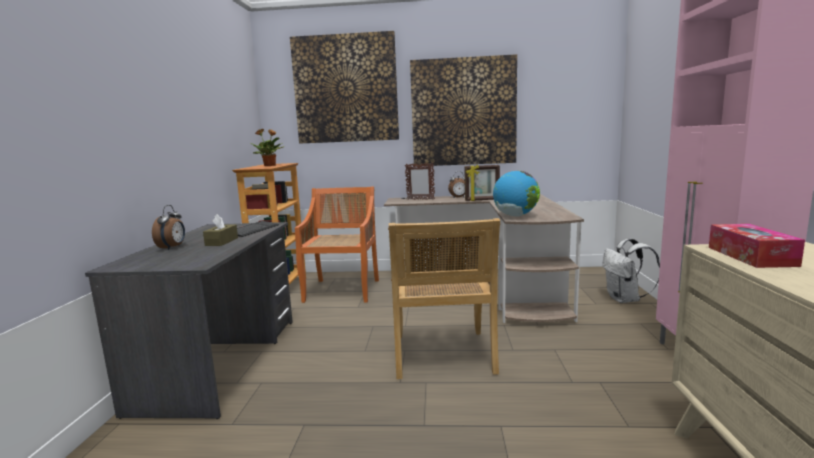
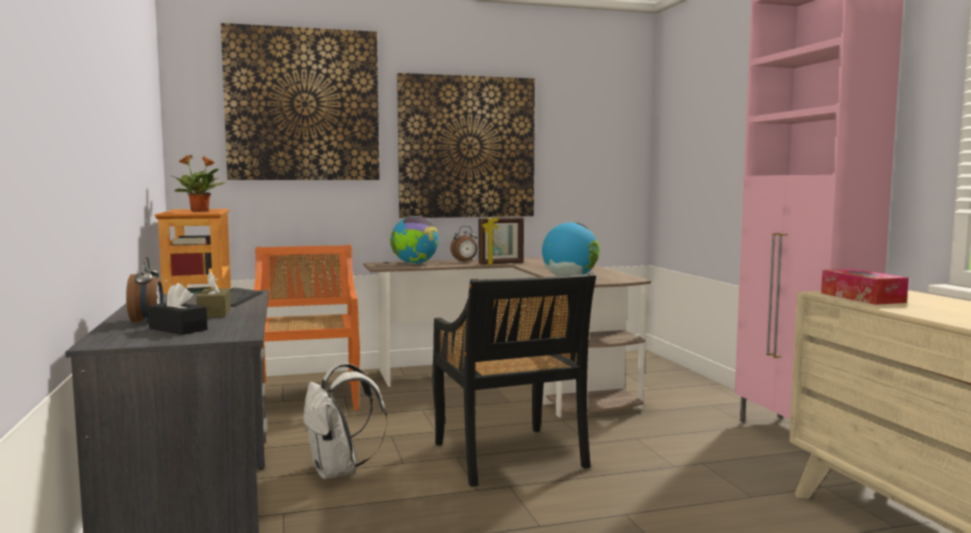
camera: 20 degrees left, 5 degrees down
(176, 256) = (178, 329): none -> black tissue box
(420, 199) = (415, 264): picture frame -> globe
(443, 355) = (509, 457): beige chair -> black chair
(625, 299) = (681, 383): white backpack -> white backpack (339, 471)

